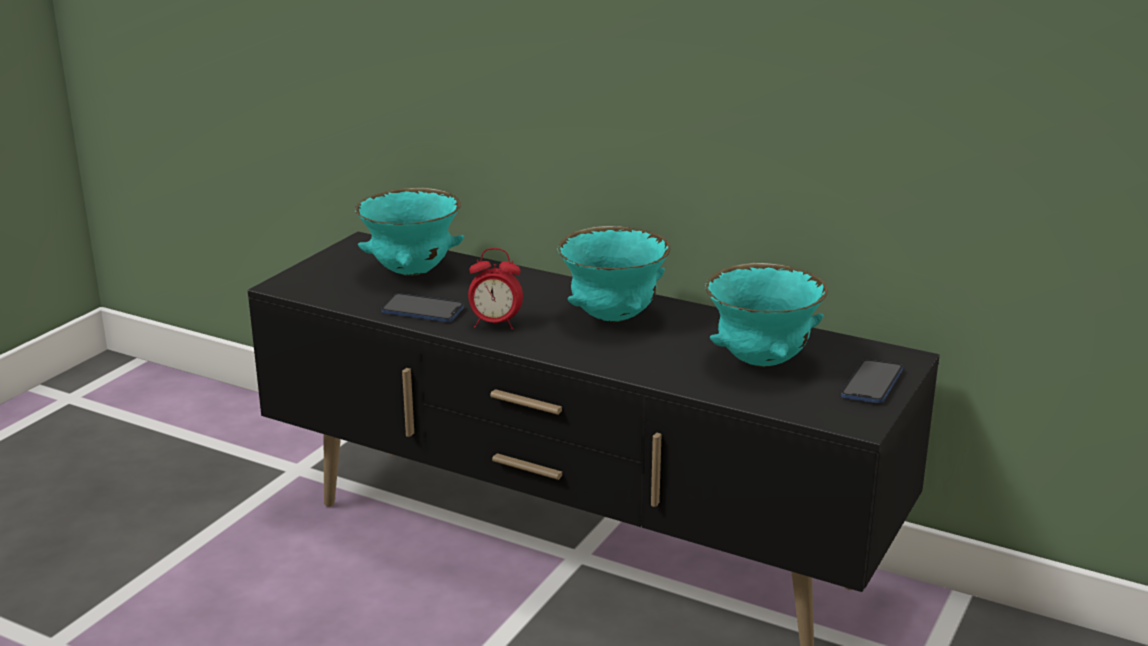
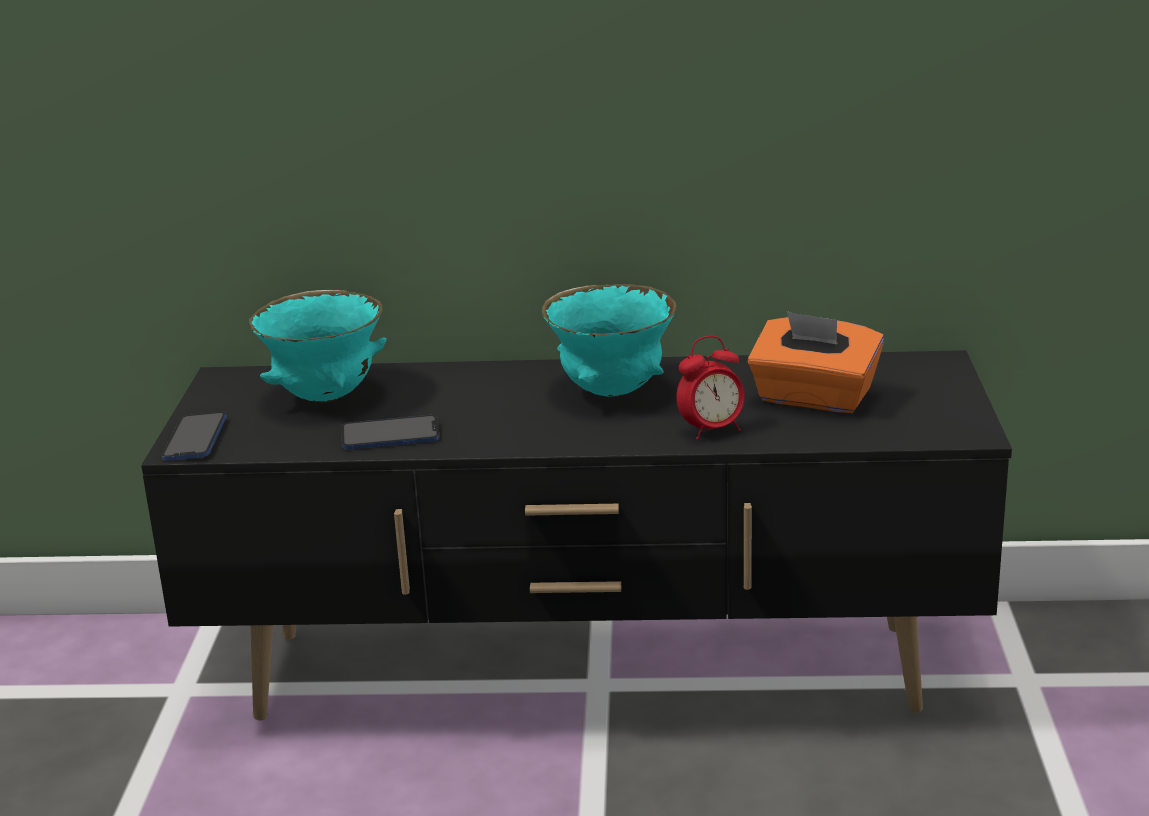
camera: 25 degrees left, 0 degrees up
(495, 324) = (492, 430): alarm clock -> alarm clock (712, 430)
(762, 361) = (814, 398): turquoise bowl -> orange tissue box
(872, 384) = (940, 393): phone -> phone (195, 439)

